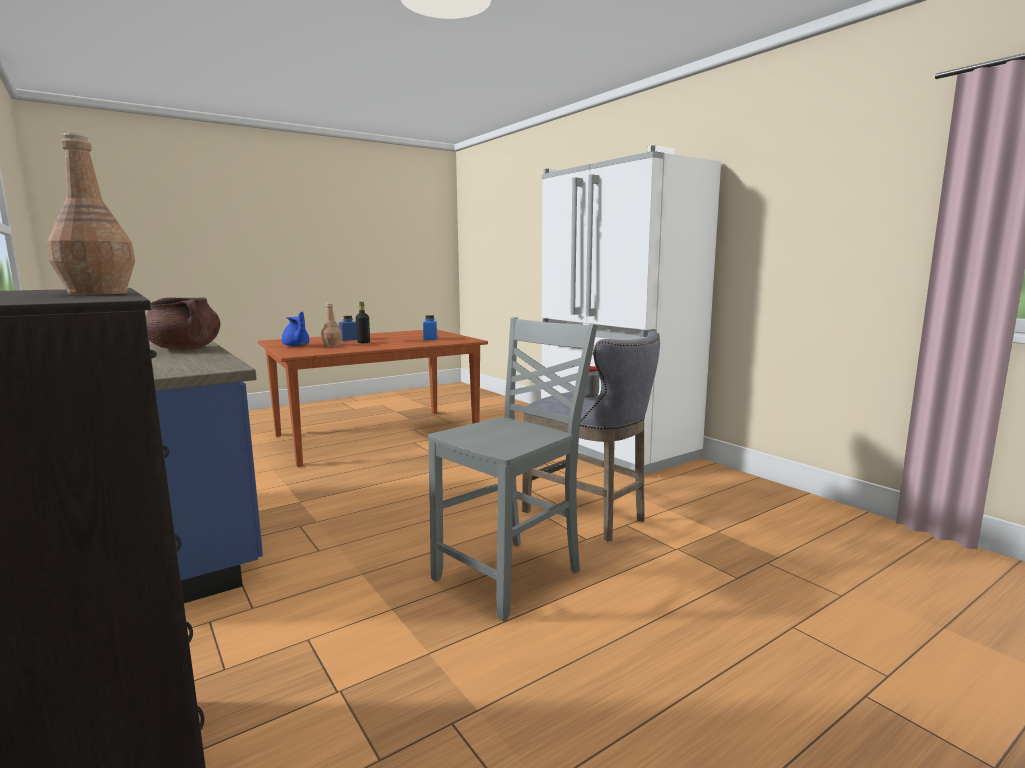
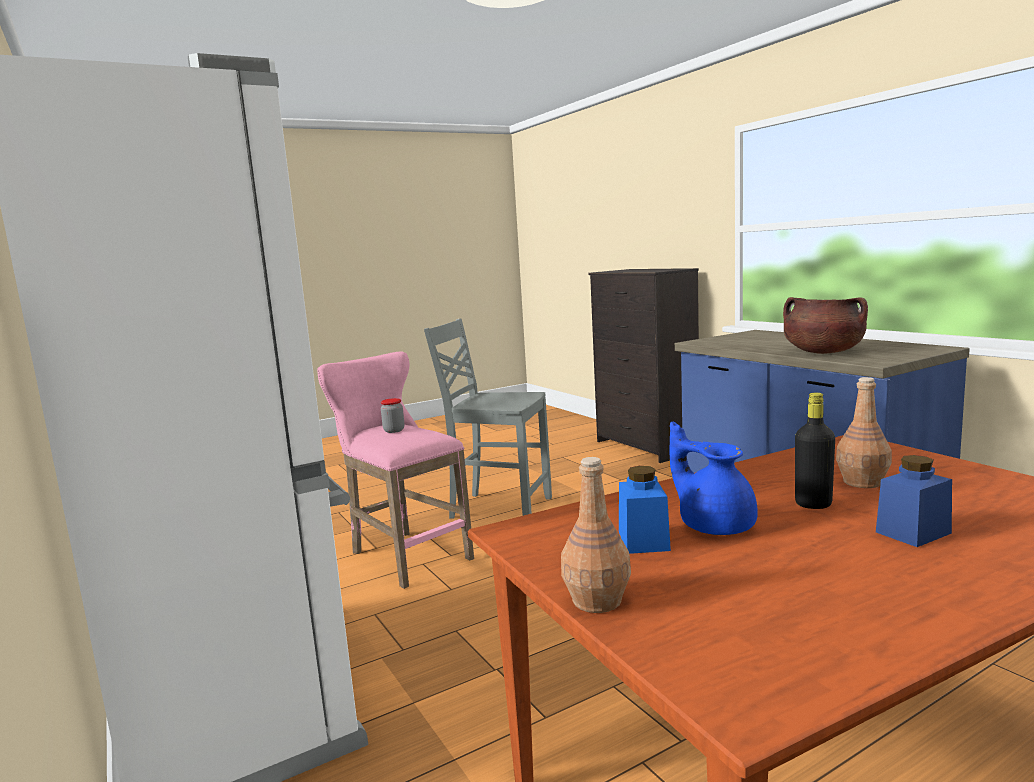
camera: 175 degrees left, 0 degrees up
(98, 293) = (621, 271): brown bottle -> brown bottle (596, 600)
(296, 346) = (956, 479): blue teapot -> blue teapot (714, 525)
(511, 575) = (499, 508): grey chair -> grey chair turned 60 degrees clockwise
(590, 517) = (405, 555): grey stool -> pink stool

